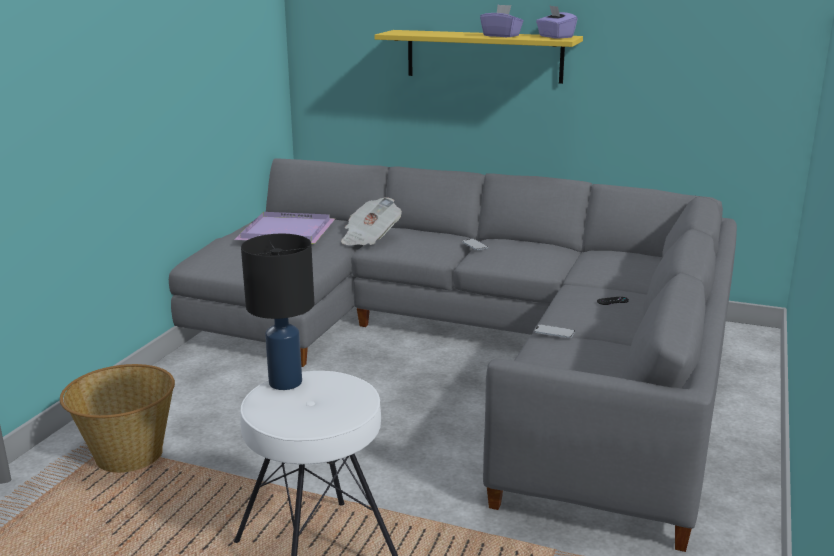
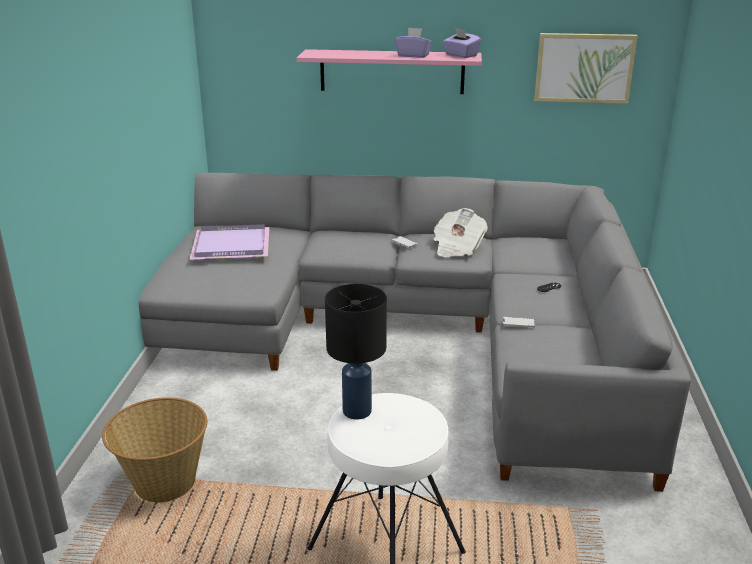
camera: 15 degrees left, 5 degrees up
(369, 238) = (308, 244): newspaper -> newspaper (457, 247)
(484, 56) = (392, 71): yellow shelf -> pink shelf
(704, 56) = (584, 68): none -> picture

